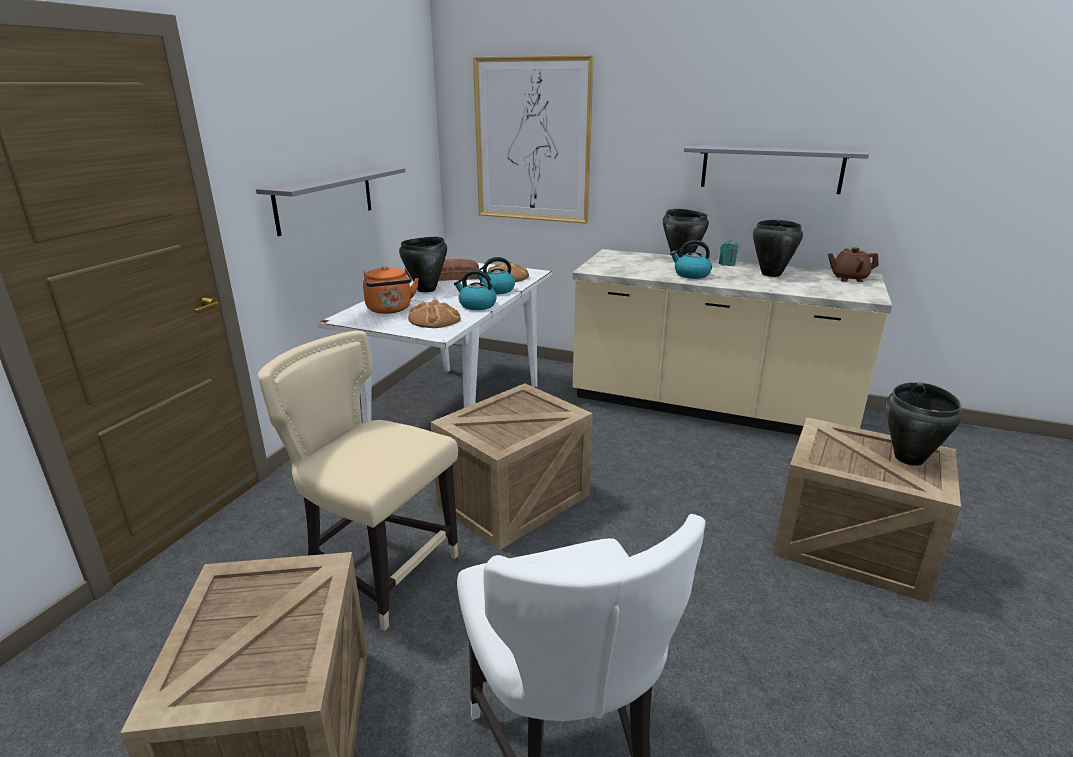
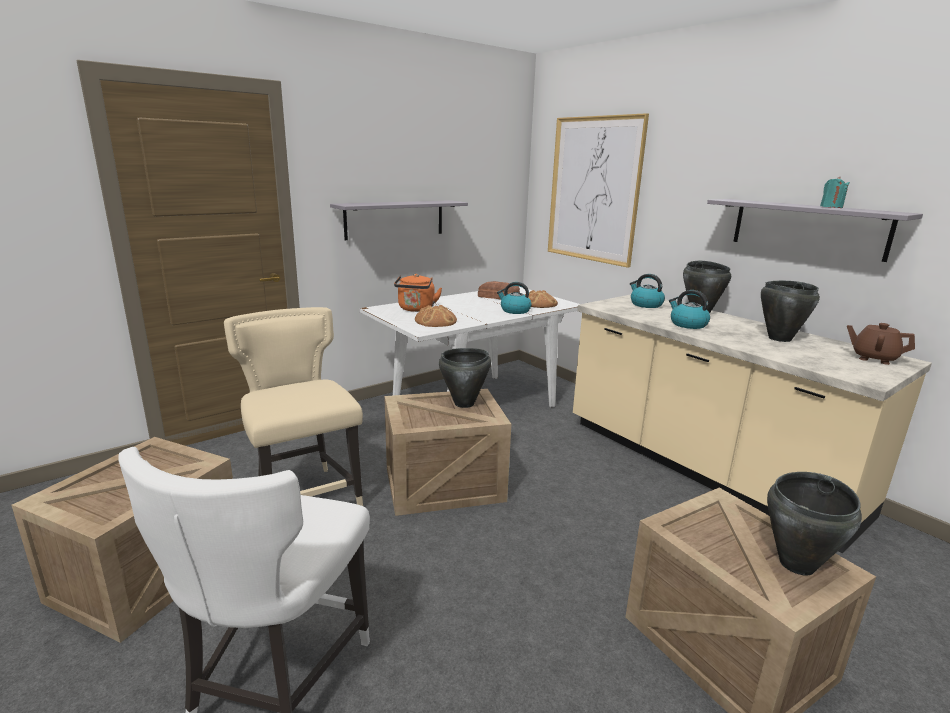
camera: 30 degrees right, 5 degrees down
(427, 289) = (463, 301): black cooking pot -> black cooking pot (464, 404)
(476, 305) = (481, 318): kettle -> kettle (645, 304)
(727, 264) = (744, 322): turquoise candle -> turquoise candle (831, 207)

